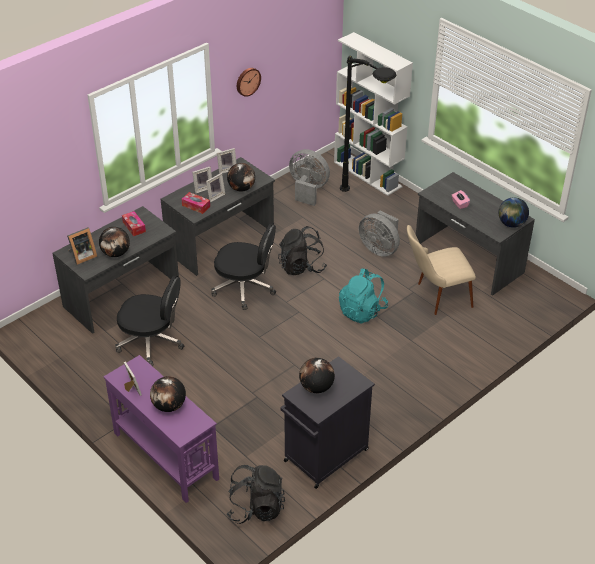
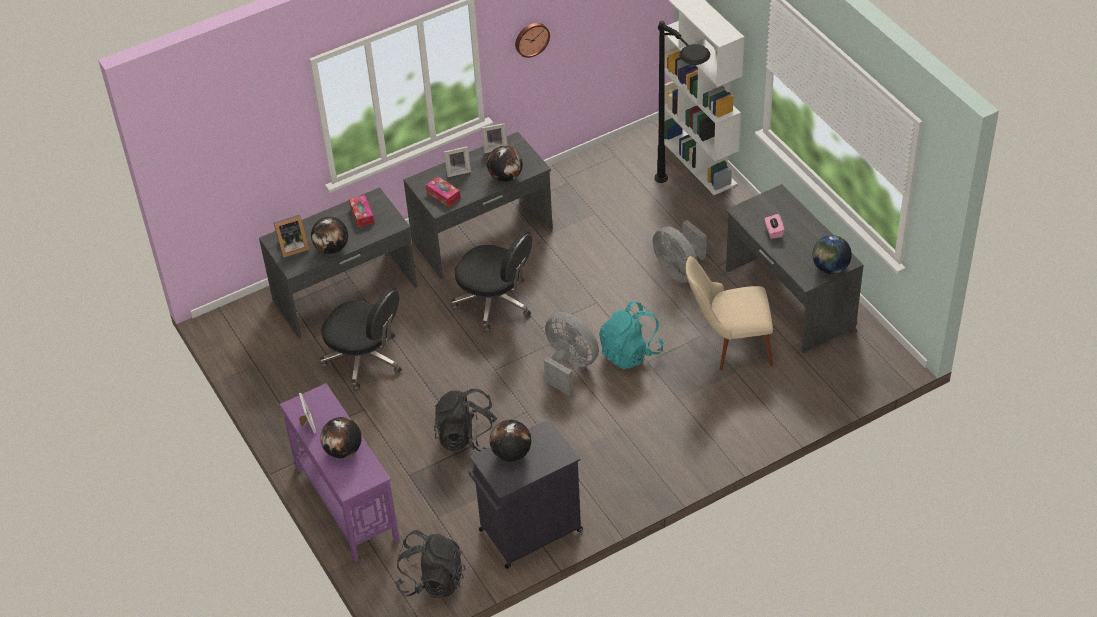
camera: 15 degrees right, 5 degrees up
(215, 196) = (470, 184): picture frame -> none
(302, 267) = (573, 283): black backpack -> black backpack (467, 437)
(308, 190) = (613, 175): grey fan -> grey fan (569, 366)

